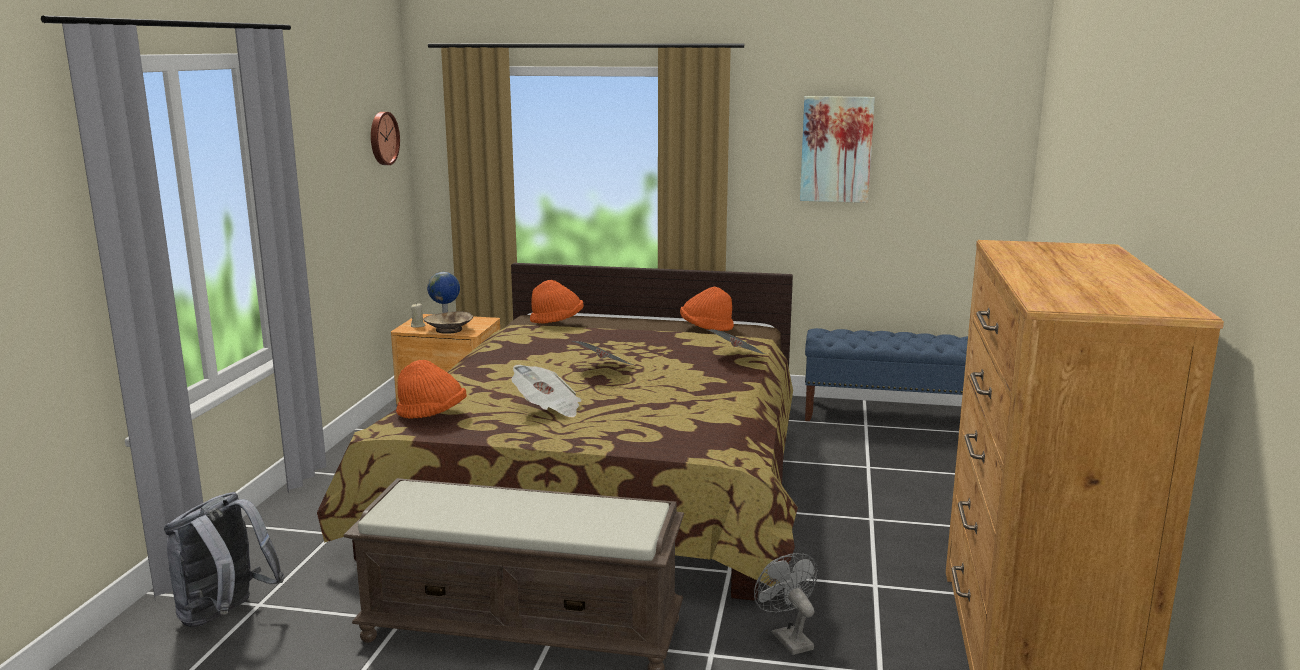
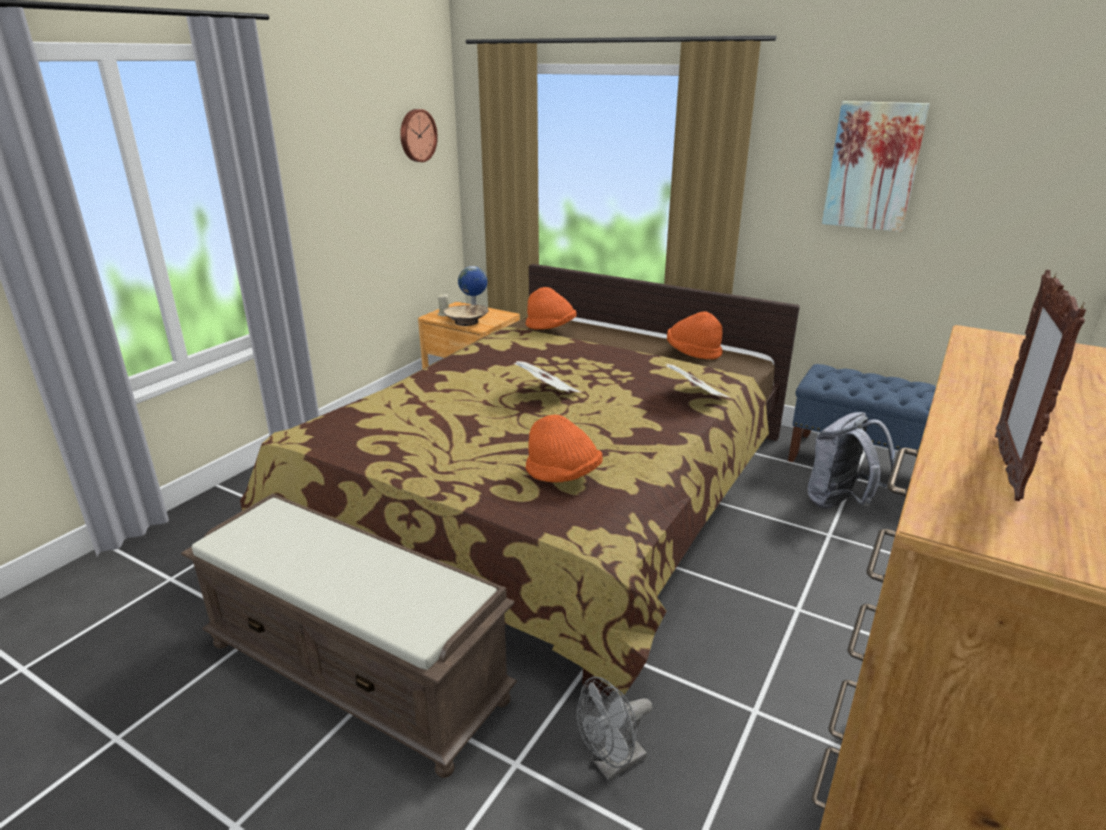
camera: 20 degrees right, 10 degrees up
(225, 615) = (138, 584): grey backpack -> grey backpack (840, 503)
(432, 415) = (346, 425): orange hat -> orange hat (563, 475)
(548, 409) = (453, 436): newspaper -> none
(787, 638) = (612, 764): grey fan -> grey fan turned 120 degrees counterclockwise
(1056, 287) = (1007, 466): none -> picture frame

